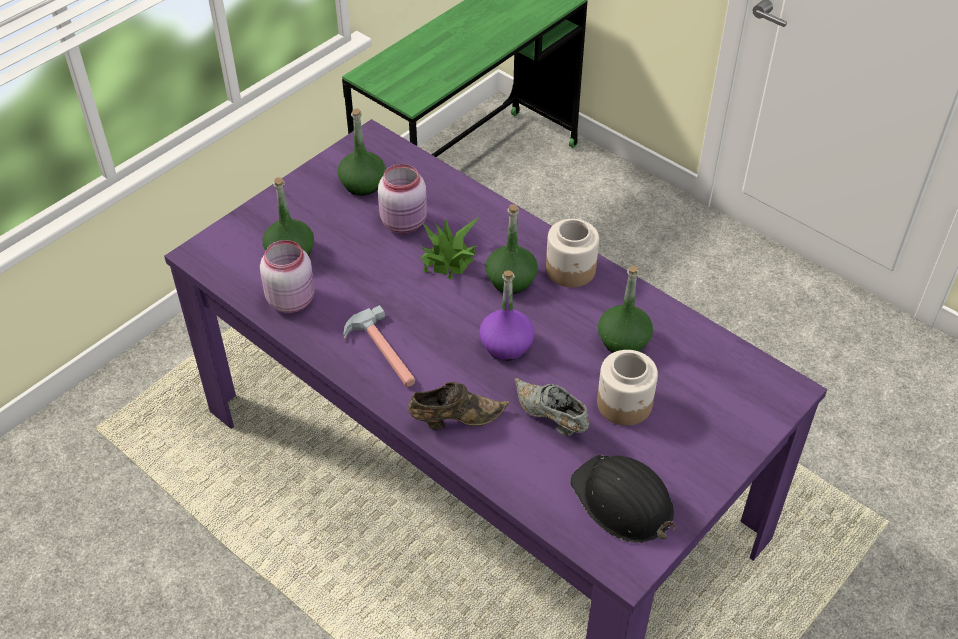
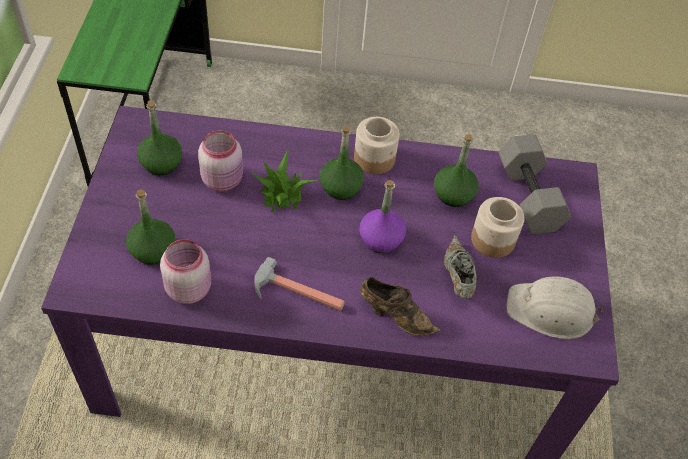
camera: 40 degrees left, 5 degrees up
(455, 419) = (395, 315): brown shoe -> brown shoe turned 75 degrees clockwise
(551, 418) = (457, 277): grey shoe -> grey shoe turned 75 degrees clockwise
(622, 502) = (551, 311): black hard hat -> white hard hat
(708, 384) = (530, 197): none -> grey dumbbell

